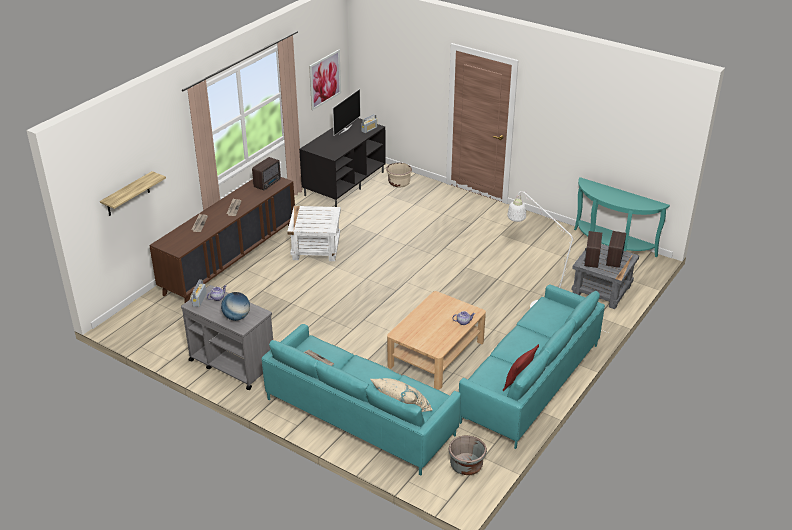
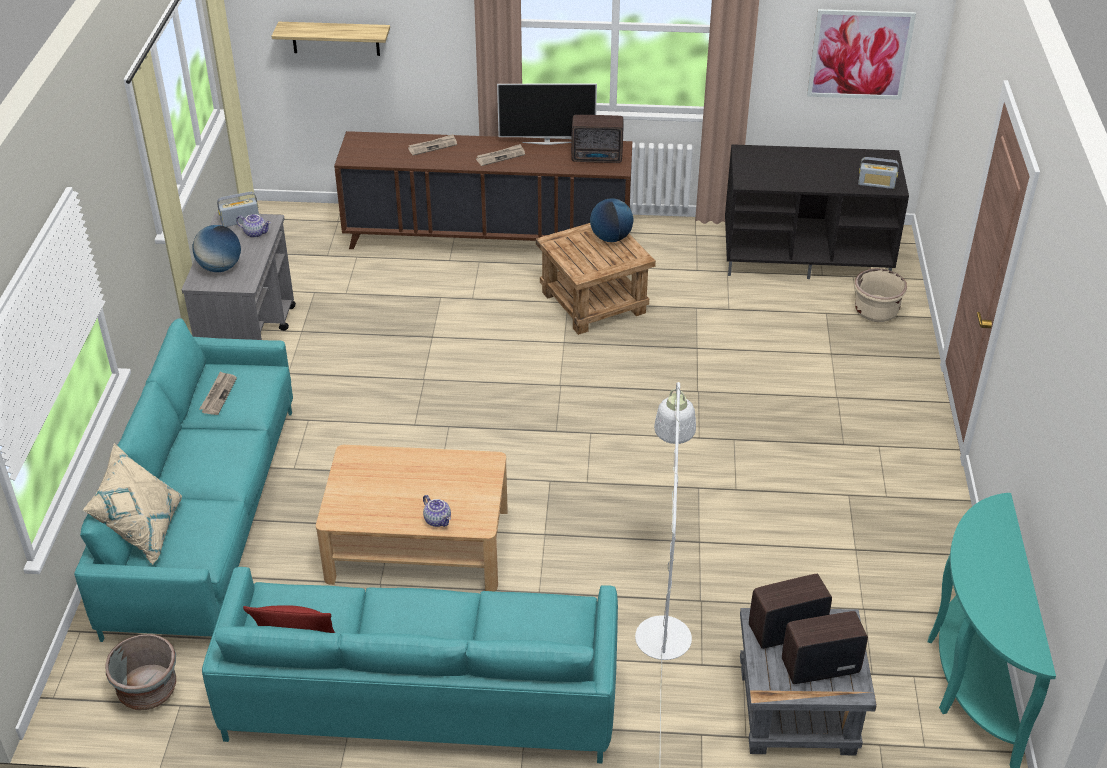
camera: 60 degrees right, 5 degrees up
(310, 212) = (611, 238): none -> globe
(315, 248) = (594, 302): white side table -> brown side table
(345, 129) = (846, 161): television -> television (547, 142)

